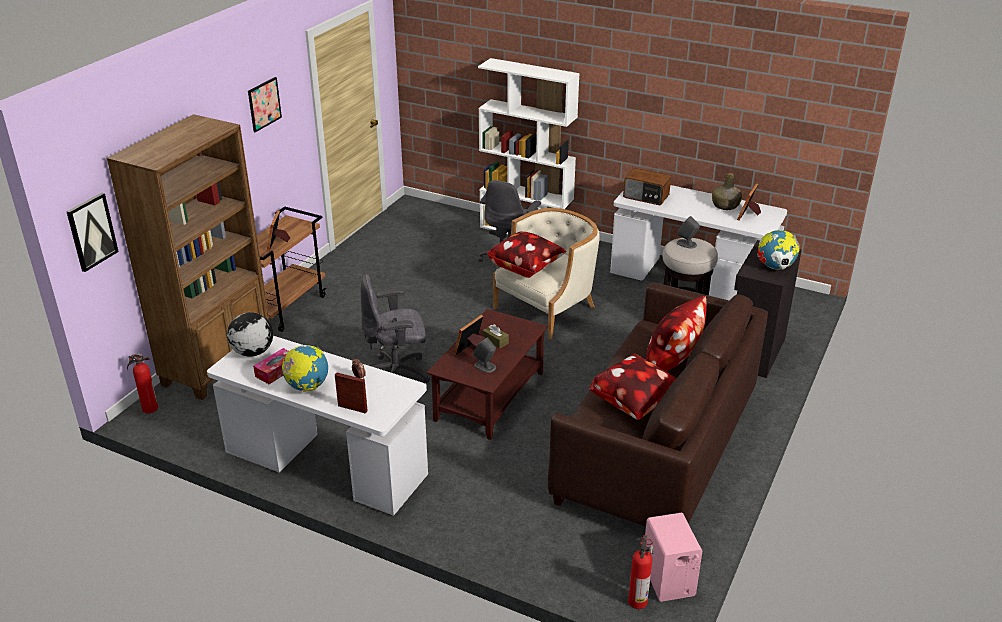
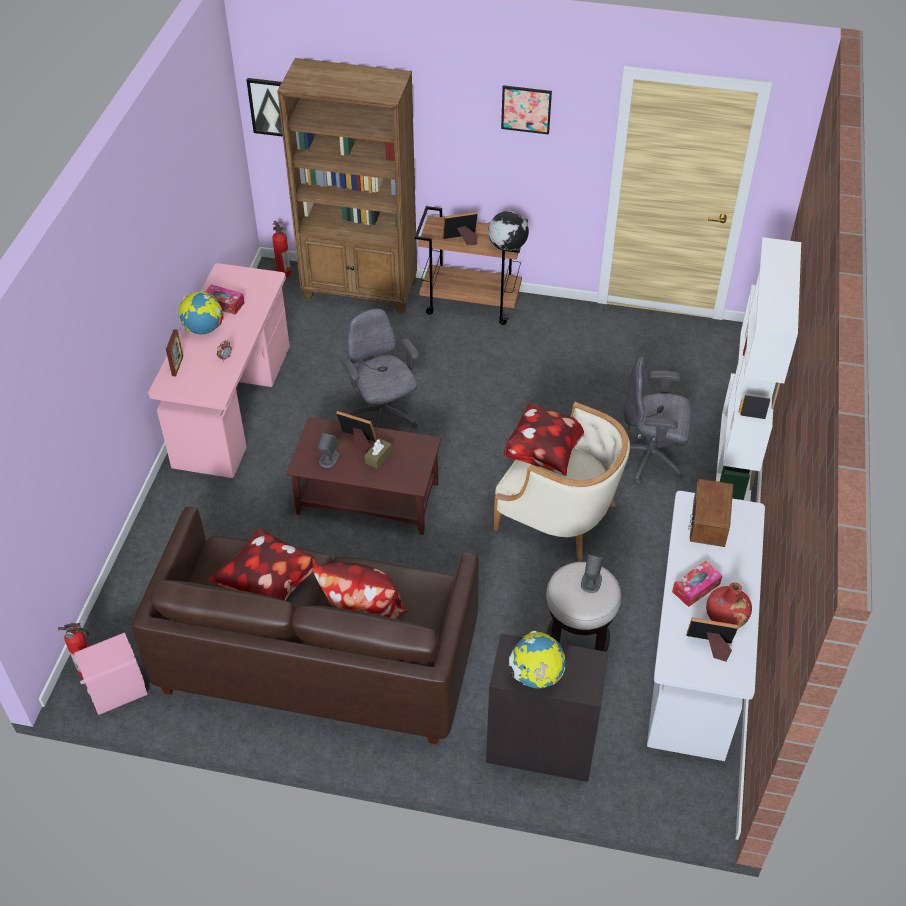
camera: 75 degrees right, 15 degrees up
(252, 352) = (249, 280): globe -> globe (507, 246)
(325, 465) = (233, 405): white desk -> pink desk
(700, 210) = (696, 588): none -> tissue box
(725, 206) = (726, 616): green bottle -> red bottle

